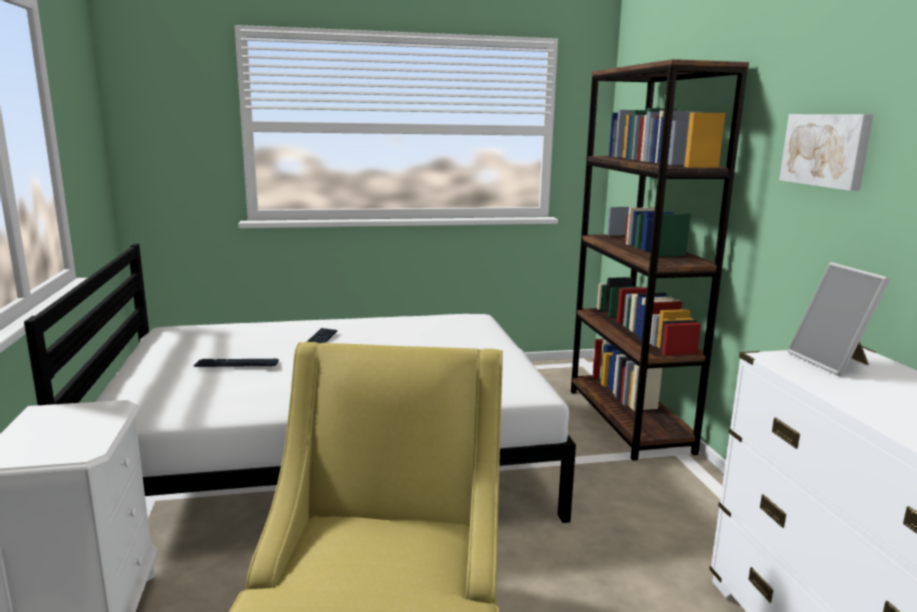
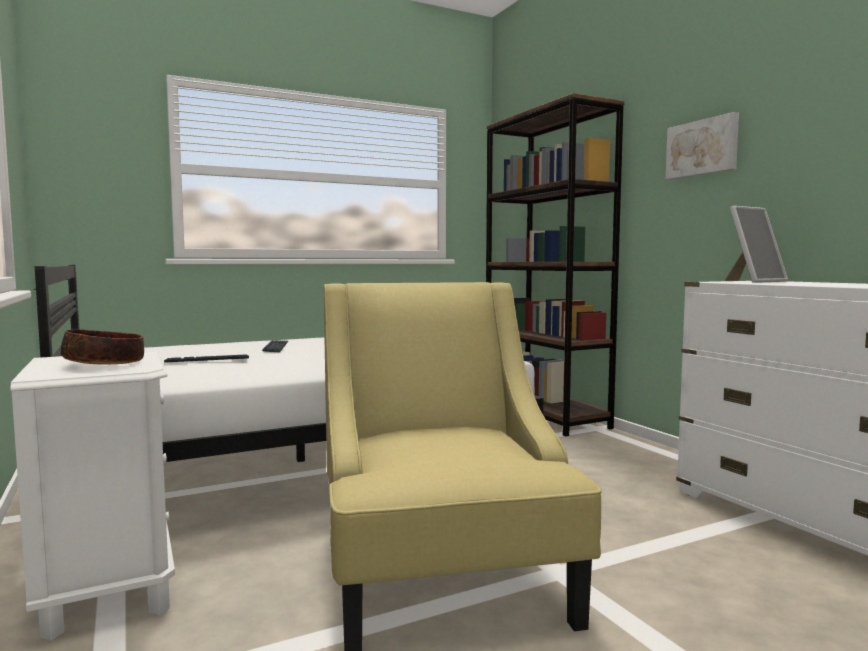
camera: 15 degrees left, 10 degrees down
(68, 433) = (105, 363): none -> bowl
(832, 363) = (753, 281): picture frame -> picture frame turned 90 degrees counterclockwise

